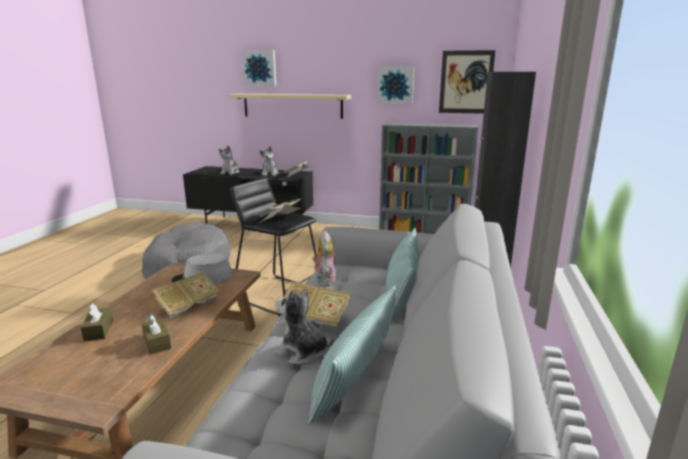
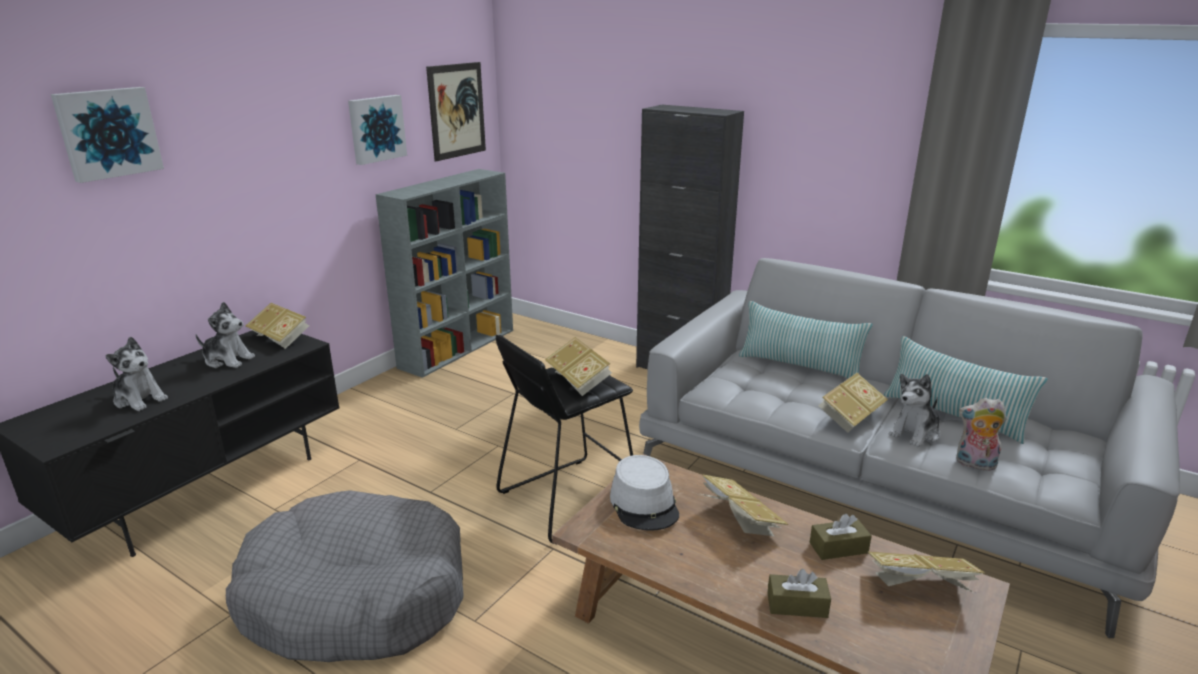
camera: 70 degrees left, 5 degrees up
(106, 377) = (919, 587): none -> book
(292, 105) = (205, 203): beige shelf -> none
(324, 280) = (749, 399): plush toy -> plush toy (974, 464)

